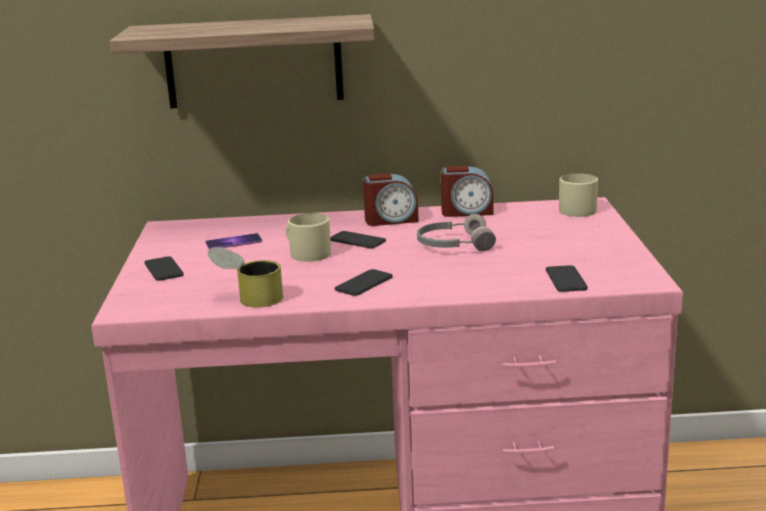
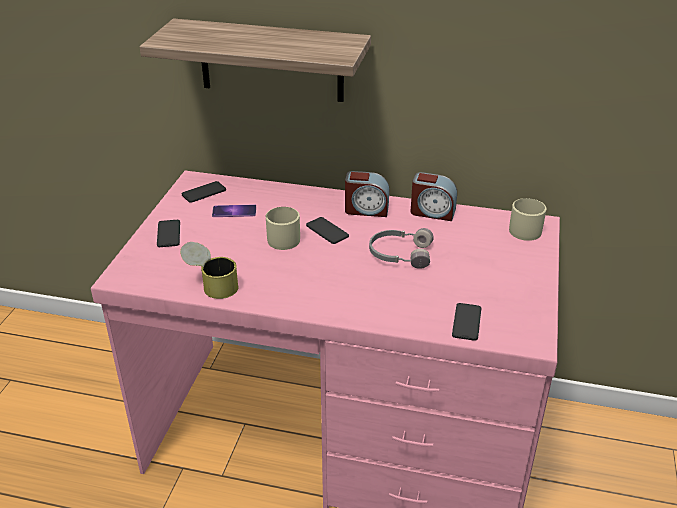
camera: 15 degrees right, 15 degrees up
(364, 283) = (305, 287): phone -> phone (204, 192)

